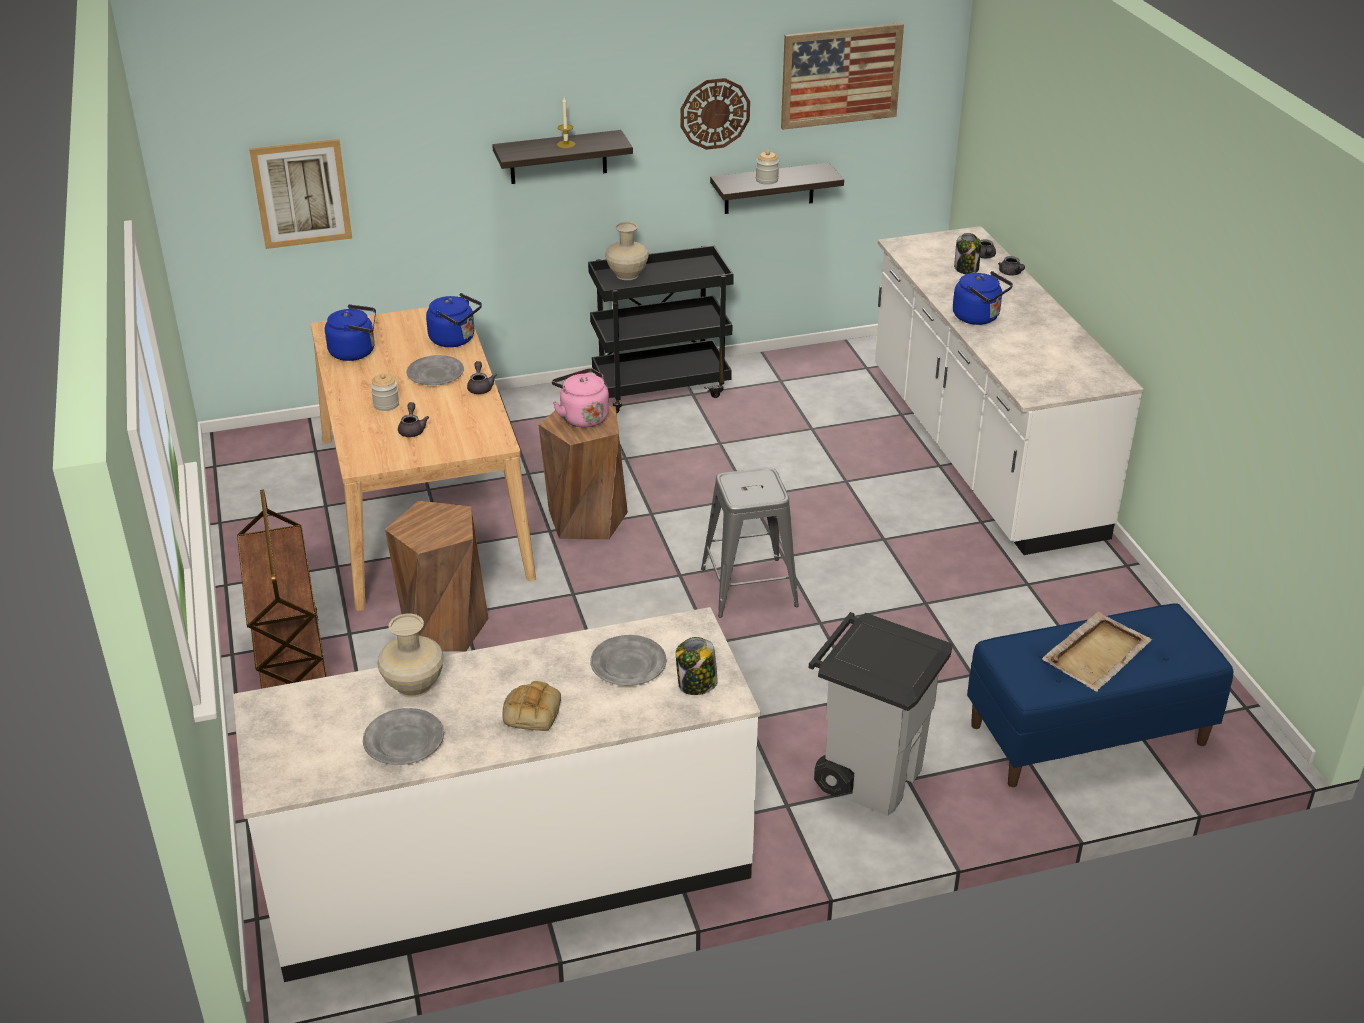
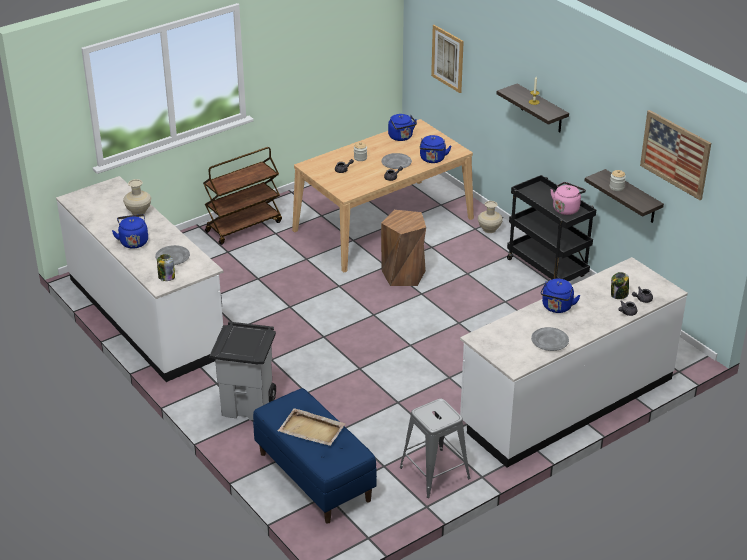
camera: 70 degrees right, 0 degrees up
(404, 740) = (105, 218): grey plate -> grey plate (550, 341)
(443, 627) = (293, 256): brown stool -> none
(531, 711) = (133, 241): bread -> blue kettle
(582, 417) = (408, 220): pink kettle -> pink kettle (566, 208)
(627, 275) = (545, 192): beige vase -> beige vase (489, 229)
(714, 113) = (611, 133): wall clock -> none
(749, 587) = (376, 339): grey stool -> grey stool (434, 473)

